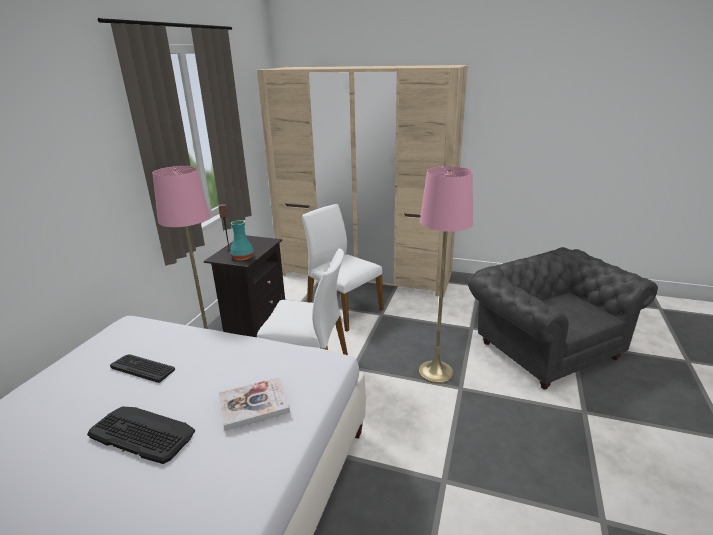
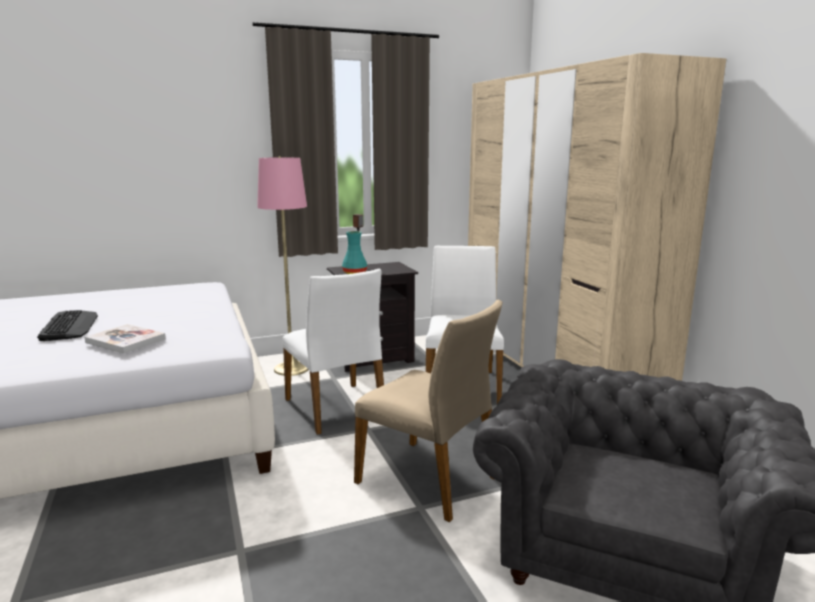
camera: 50 degrees right, 10 degrees down
(143, 368) = (151, 304): keyboard -> none
(436, 372) = (429, 479): pink floor lamp -> beige chair

